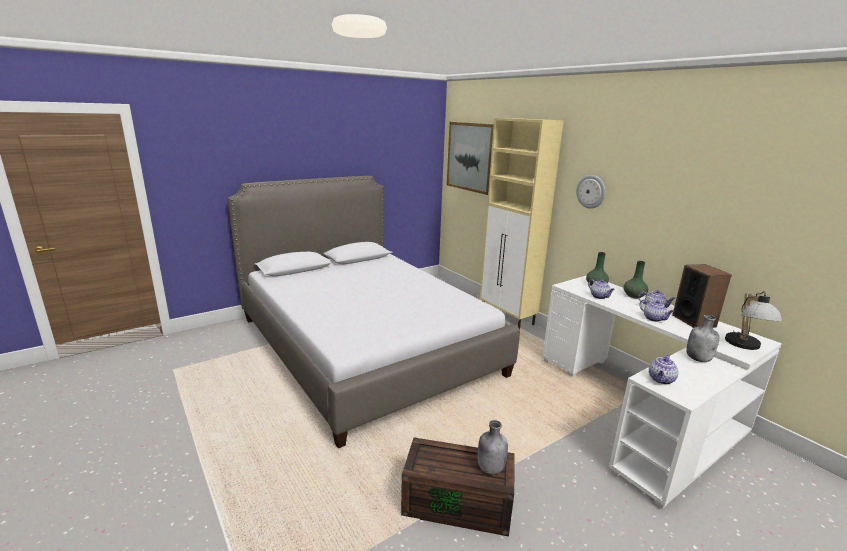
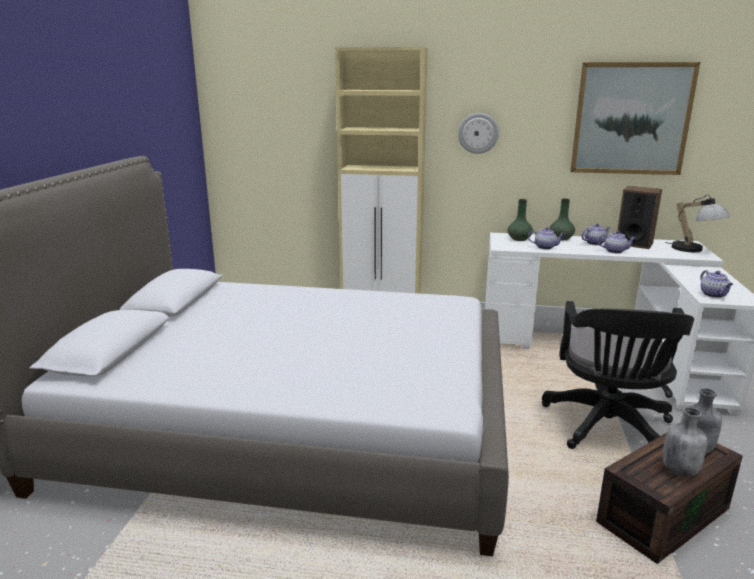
camera: 45 degrees left, 0 degrees up
(470, 157) = (262, 111): picture -> picture (631, 119)
(526, 446) = (608, 428): none -> black office chair
(698, 359) = (690, 271): grey bottle -> grey bottle (679, 470)

